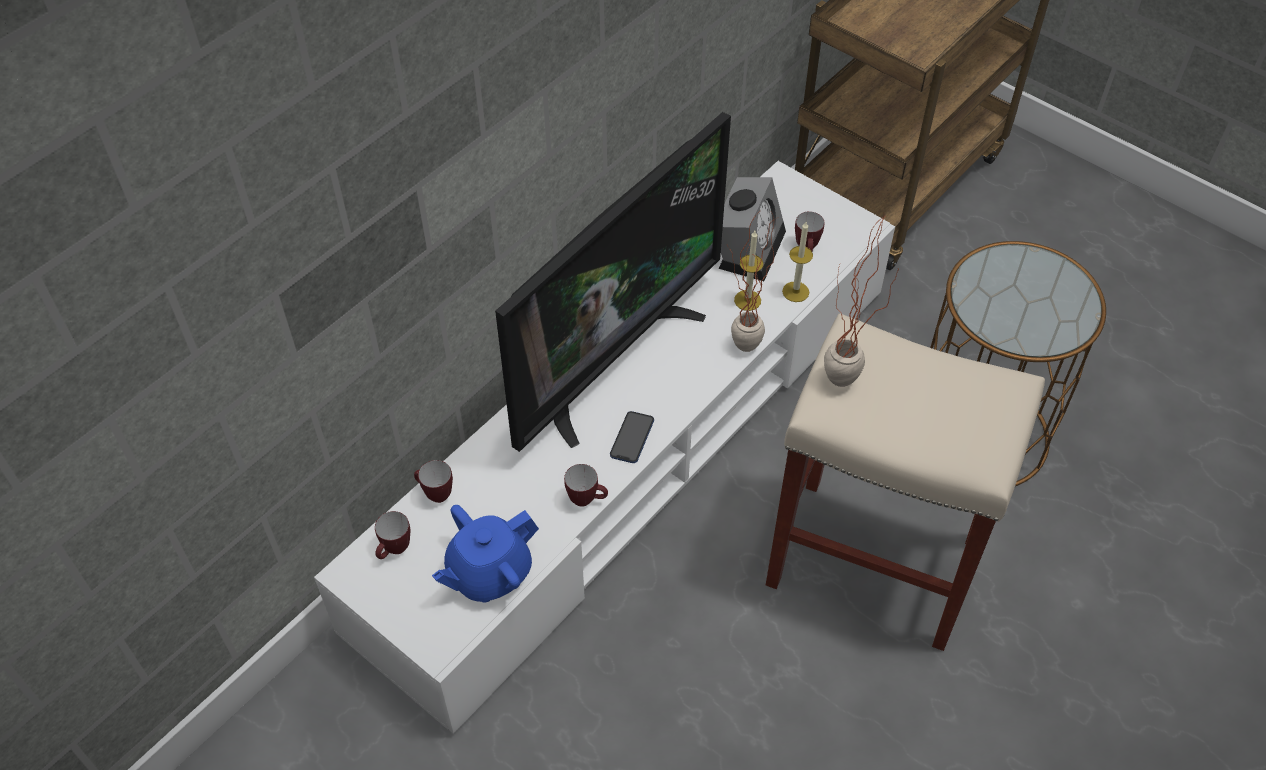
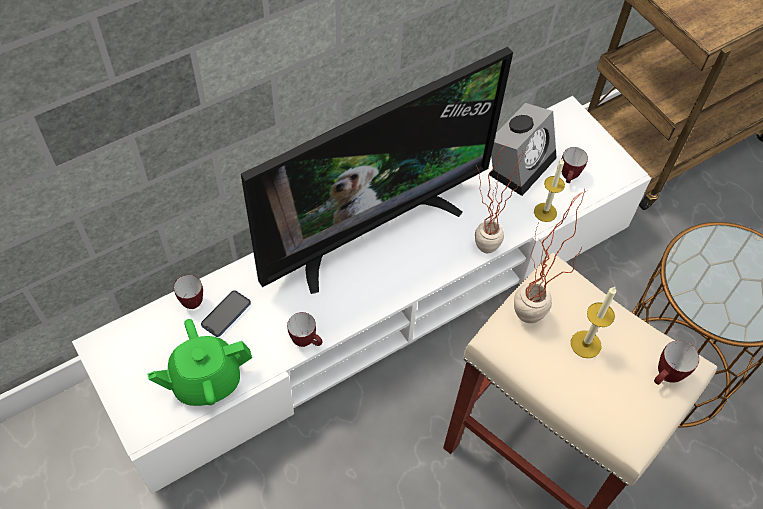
camera: 15 degrees right, 5 degrees up
(395, 551) = (140, 339): mug -> mug (665, 377)
(489, 573) = (205, 380): blue teapot -> green teapot
(632, 438) = (363, 300): phone -> phone (226, 314)
(747, 300) = (502, 208): candle -> candle (585, 344)

